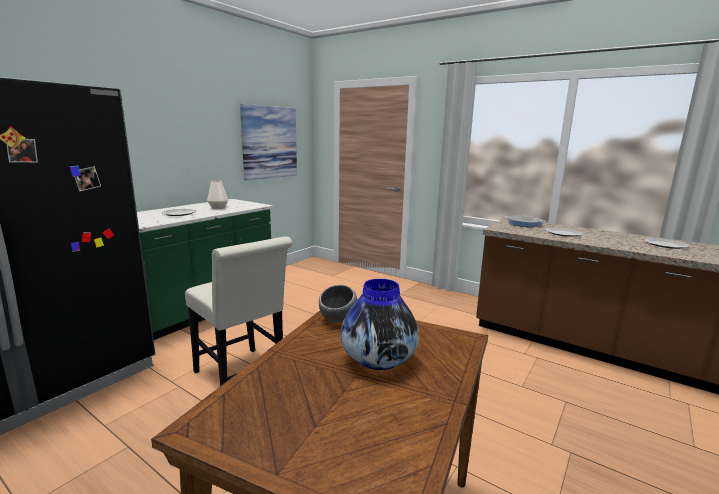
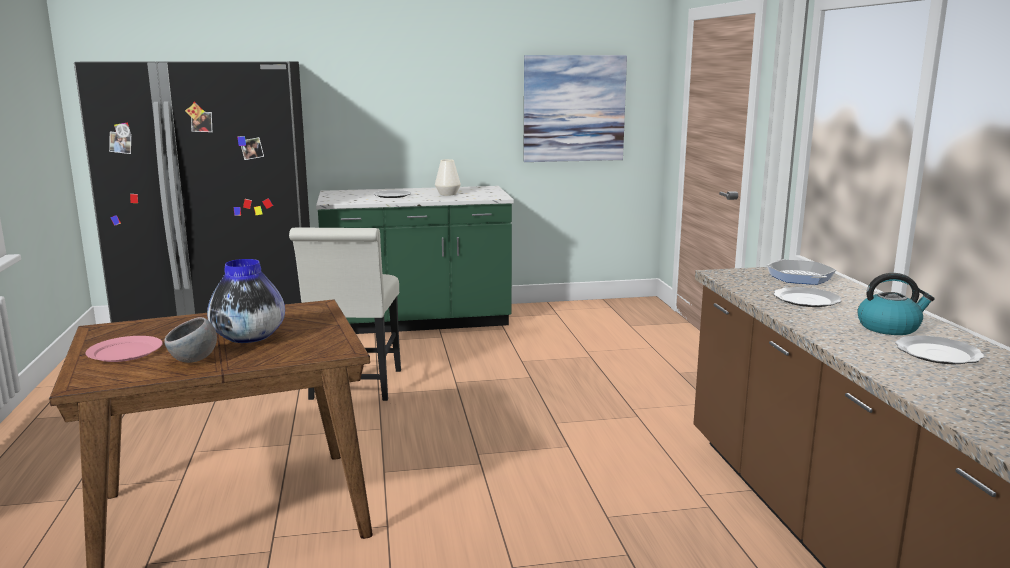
camera: 45 degrees right, 0 degrees up
(317, 436) = (125, 352): none -> pink plate
(338, 319) = (301, 310): grey bowl -> grey bowl (194, 360)
(620, 238) = (889, 327): none -> kettle

